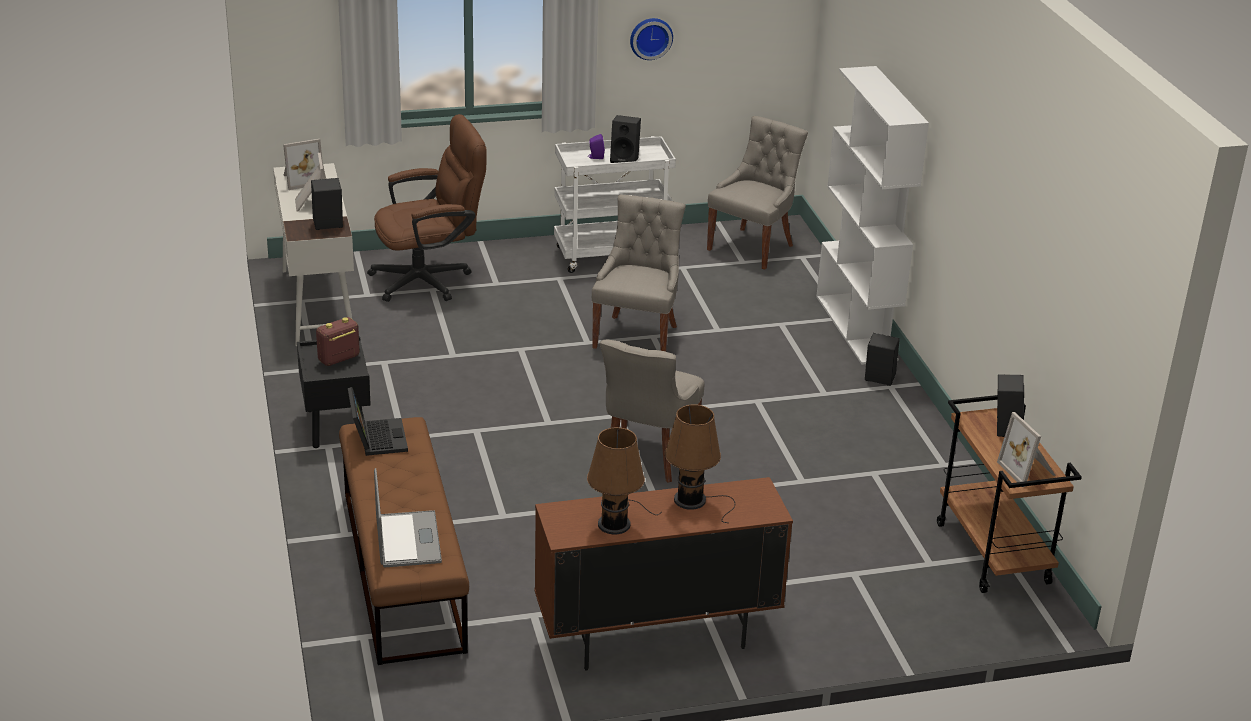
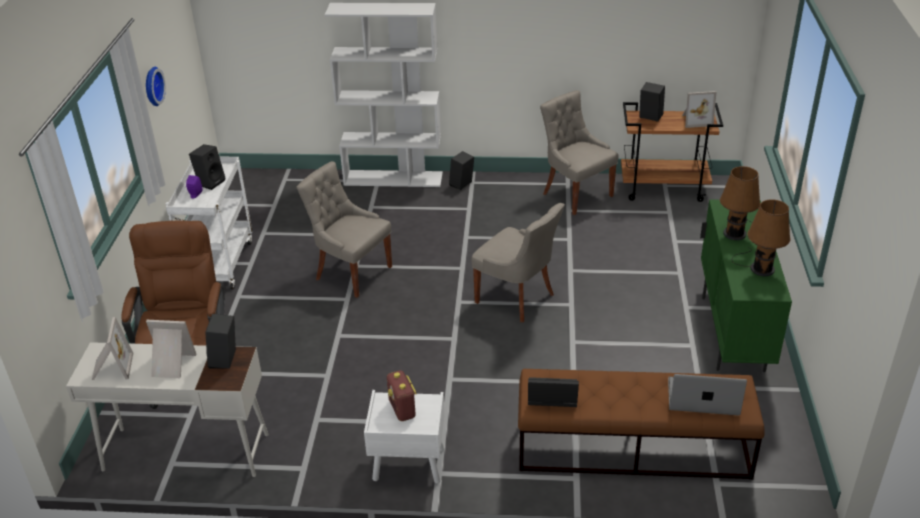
camera: 70 degrees left, 5 degrees up
(335, 425) = (407, 464): black nightstand -> white nightstand
(656, 638) = (732, 333): brown cabinet -> green cabinet
(753, 247) = (256, 196): grey chair -> grey chair (575, 194)

